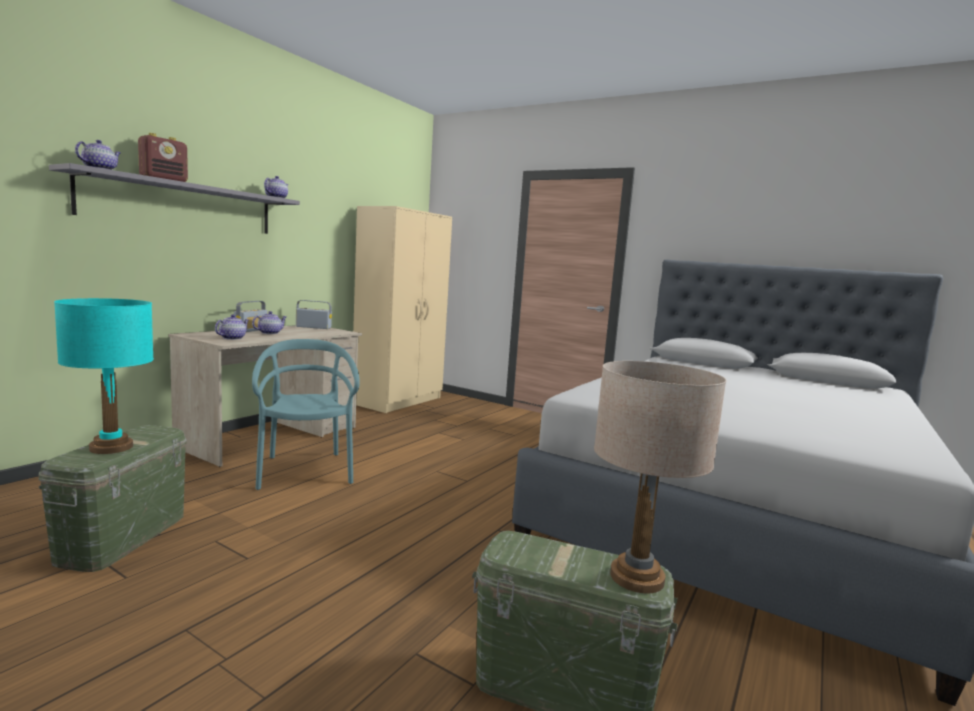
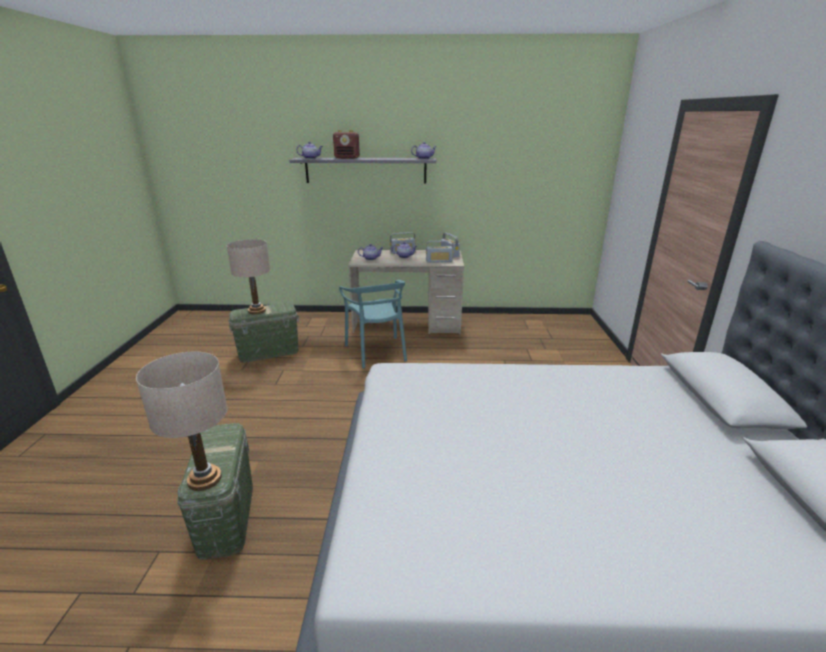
camera: 60 degrees right, 15 degrees up
(112, 447) = (257, 311): turquoise table lamp -> beige table lamp
(305, 471) = (377, 352): turquoise chair -> turquoise chair turned 120 degrees clockwise
(324, 332) = (439, 261): none -> radio
(399, 401) = (539, 323): beige wardrobe -> none

